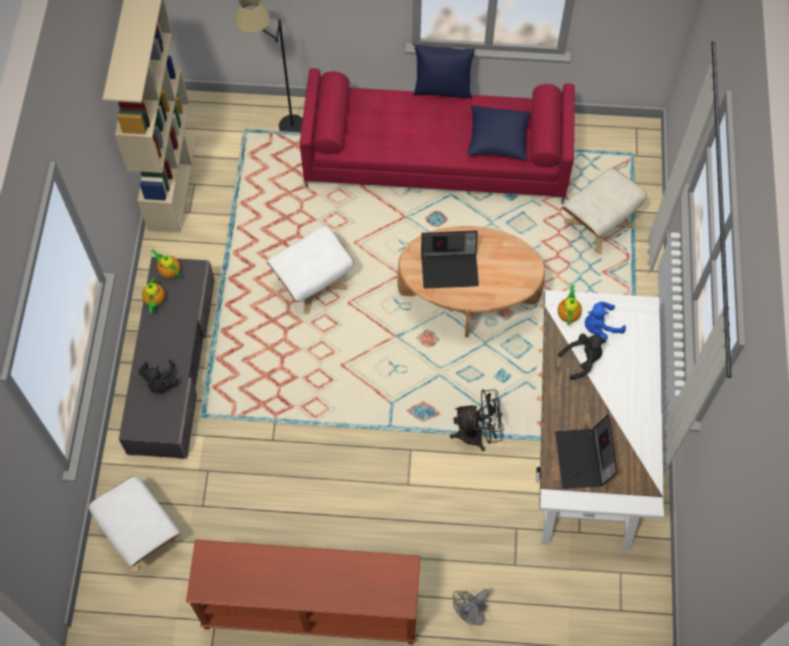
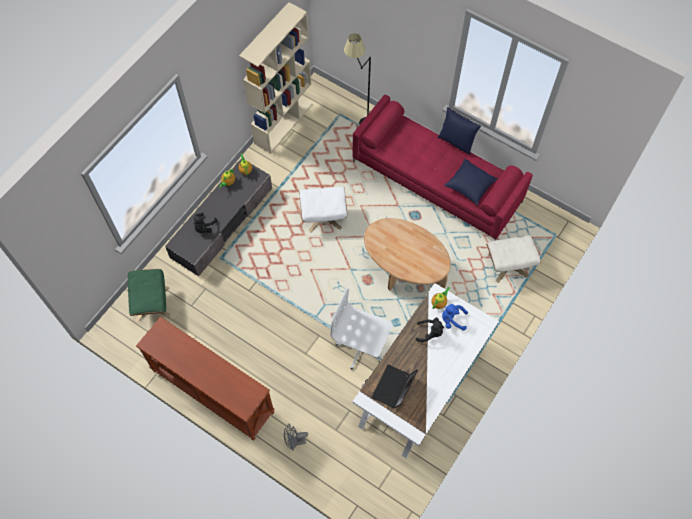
camera: 30 degrees right, 0 degrees up
(141, 534) = (151, 303): white ottoman -> green ottoman
(450, 267) = (394, 244): laptop -> none
(477, 434) = (361, 347): black fan -> white office chair

